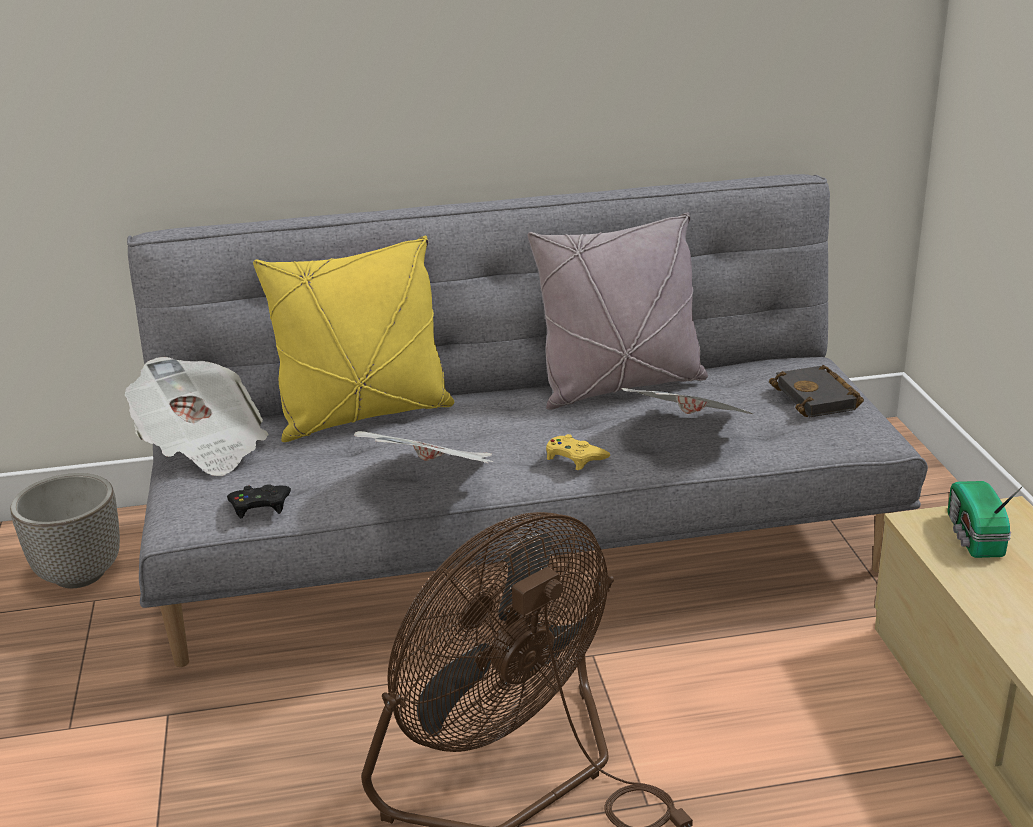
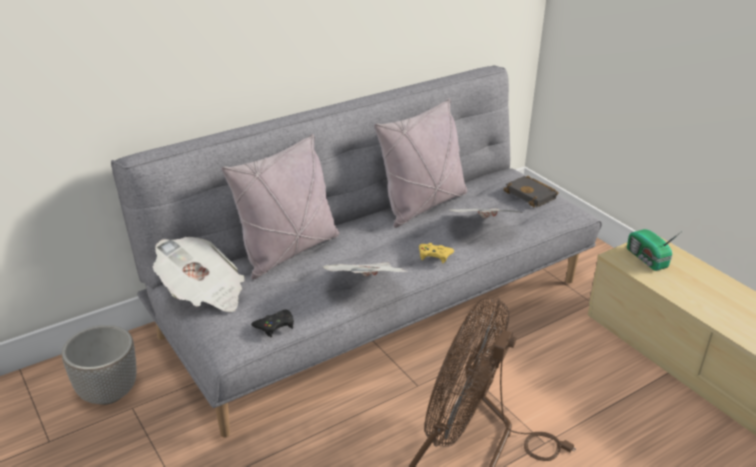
camera: 25 degrees left, 5 degrees up
(364, 415) = (288, 251): yellow pillow -> purple pillow

